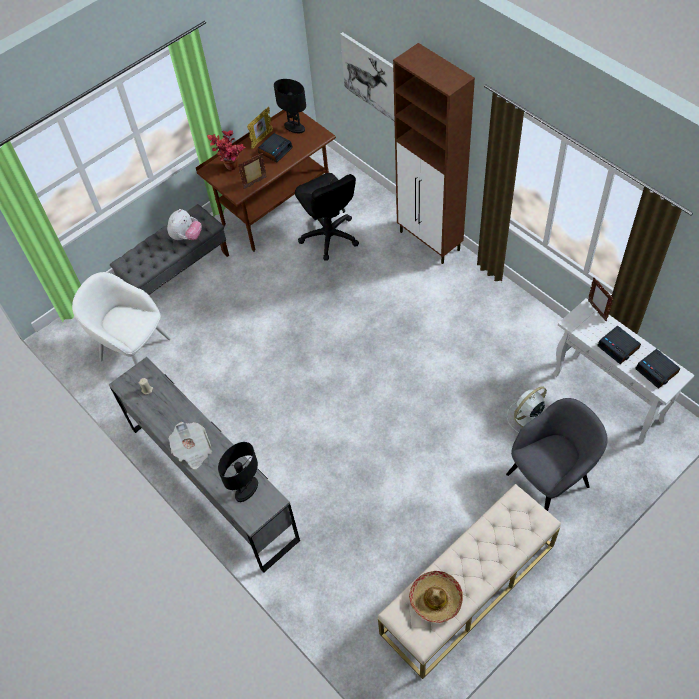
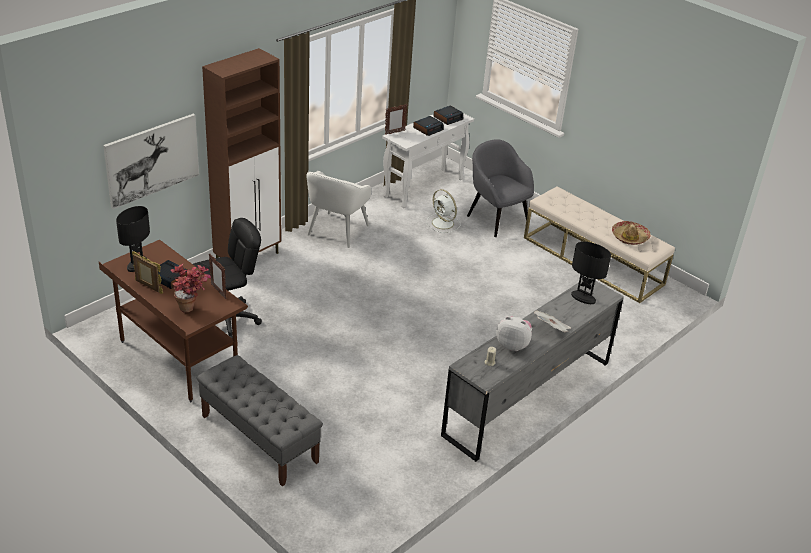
camera: 100 degrees left, 20 degrees down
(133, 349) = (368, 470): white armchair -> white armchair (337, 231)
(186, 237) = (251, 380): plush toy -> plush toy (512, 345)

